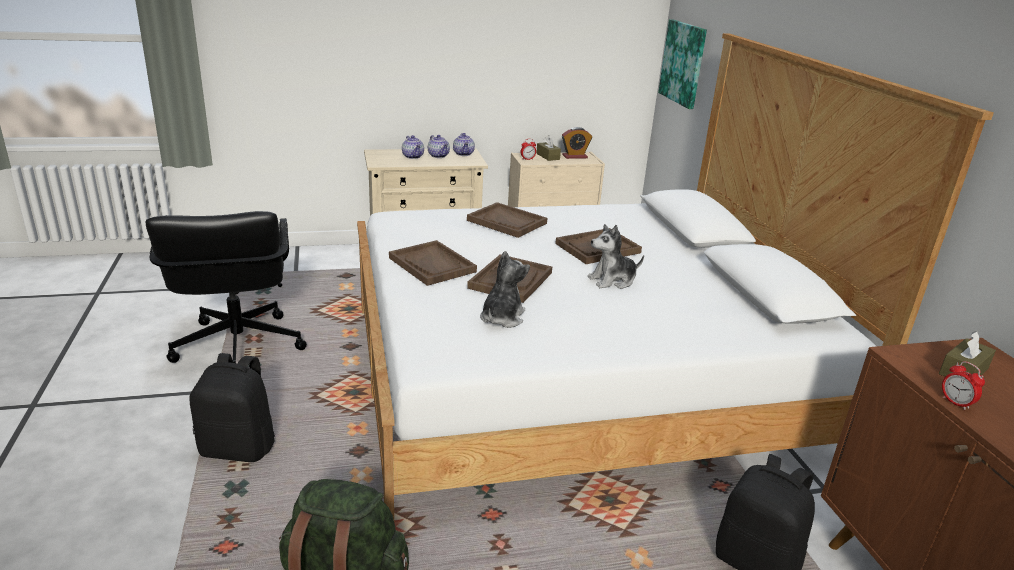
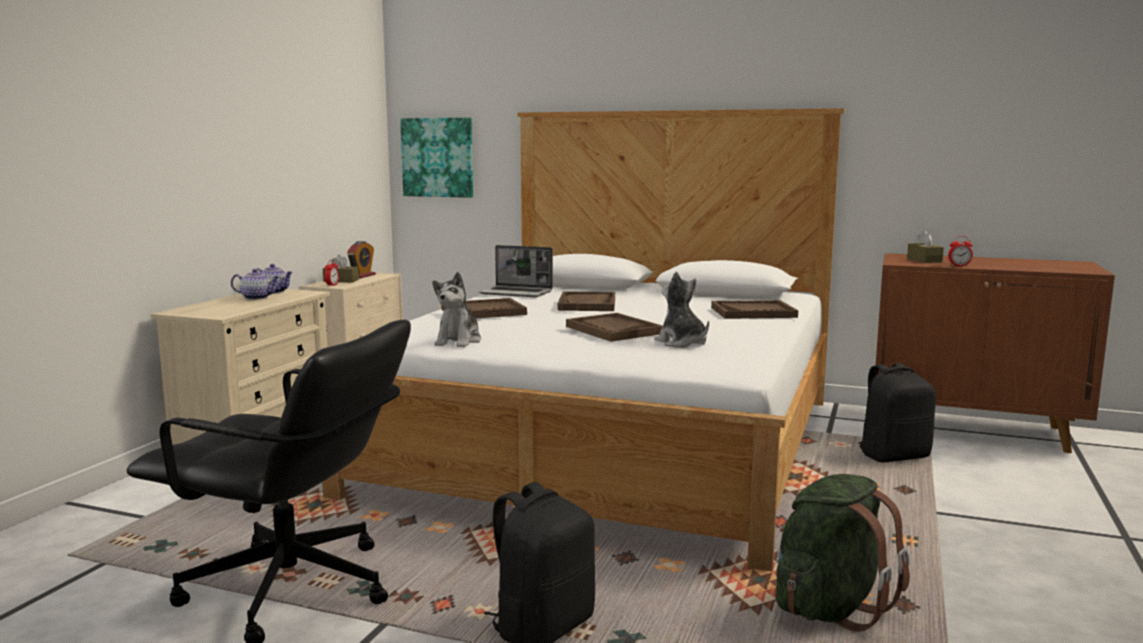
camera: 55 degrees left, 15 degrees down
(413, 157) = (234, 304): teapot -> none
(432, 265) = (539, 343): brown tray -> brown tray (753, 312)
(607, 214) = (517, 293): none -> laptop
(612, 280) = (653, 312): plush toy -> plush toy (458, 341)

